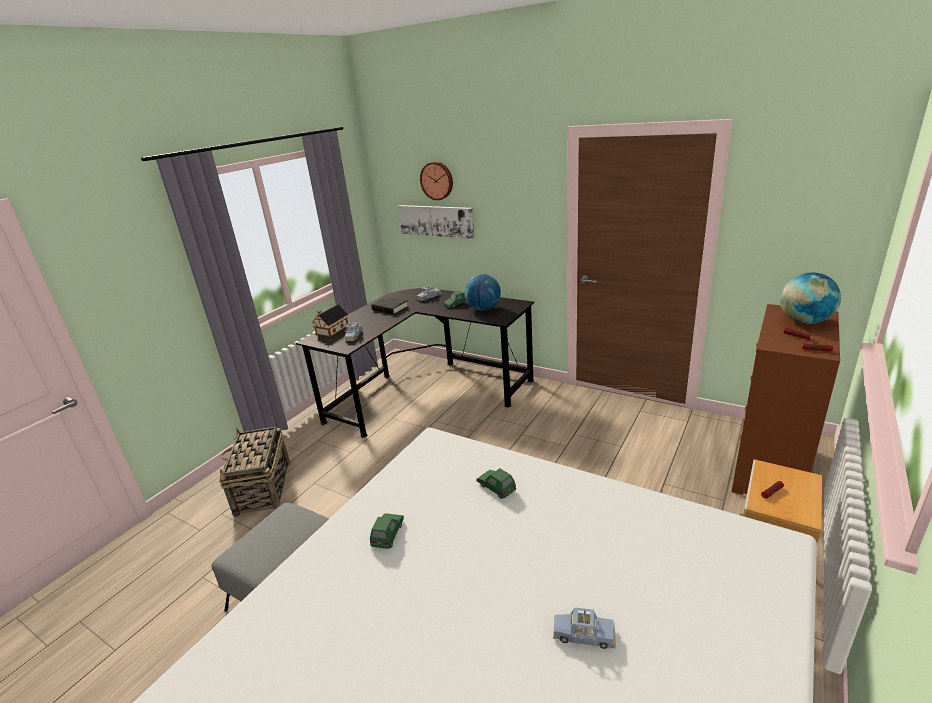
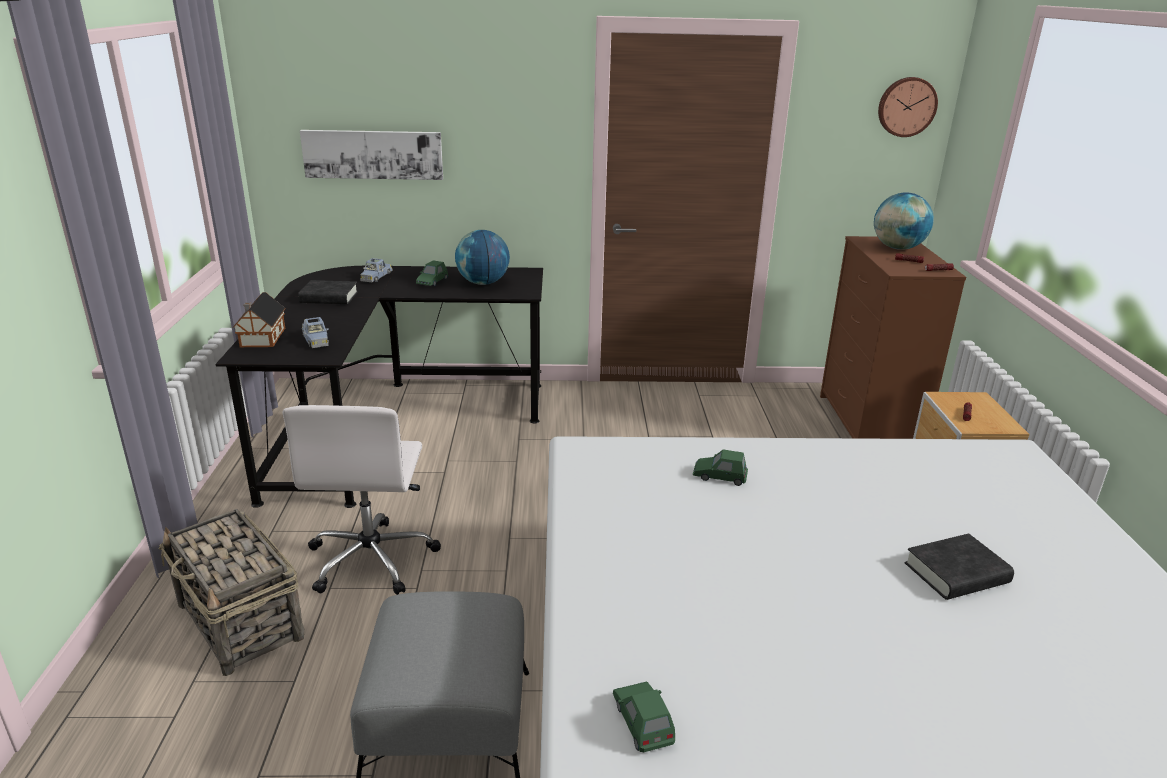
camera: 35 degrees left, 0 degrees up
(346, 472) = (372, 559): none -> white office chair
(388, 533) = (652, 558): green toy car -> green toy car (642, 721)
(437, 180) = (377, 89): wall clock -> wall clock (906, 106)
(583, 635) = (956, 573): blue toy car -> black book

